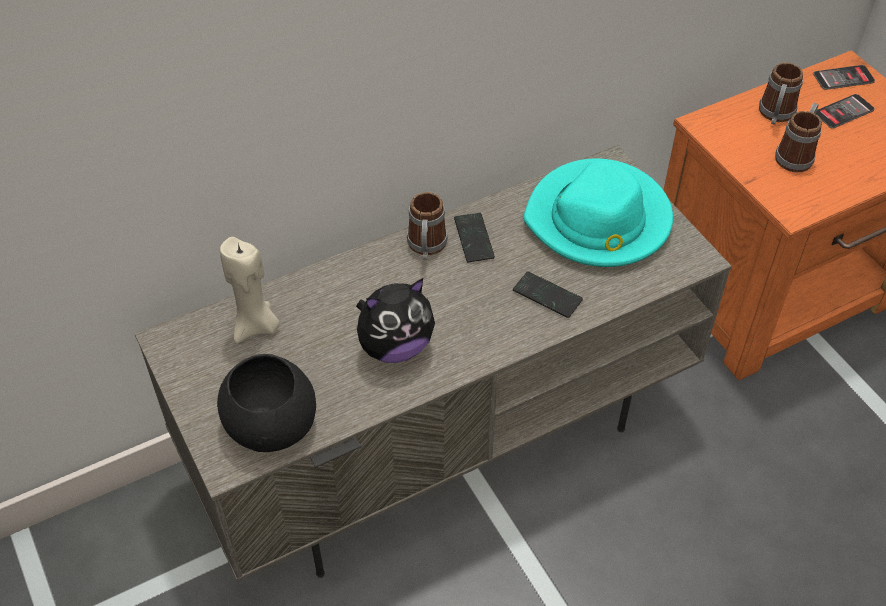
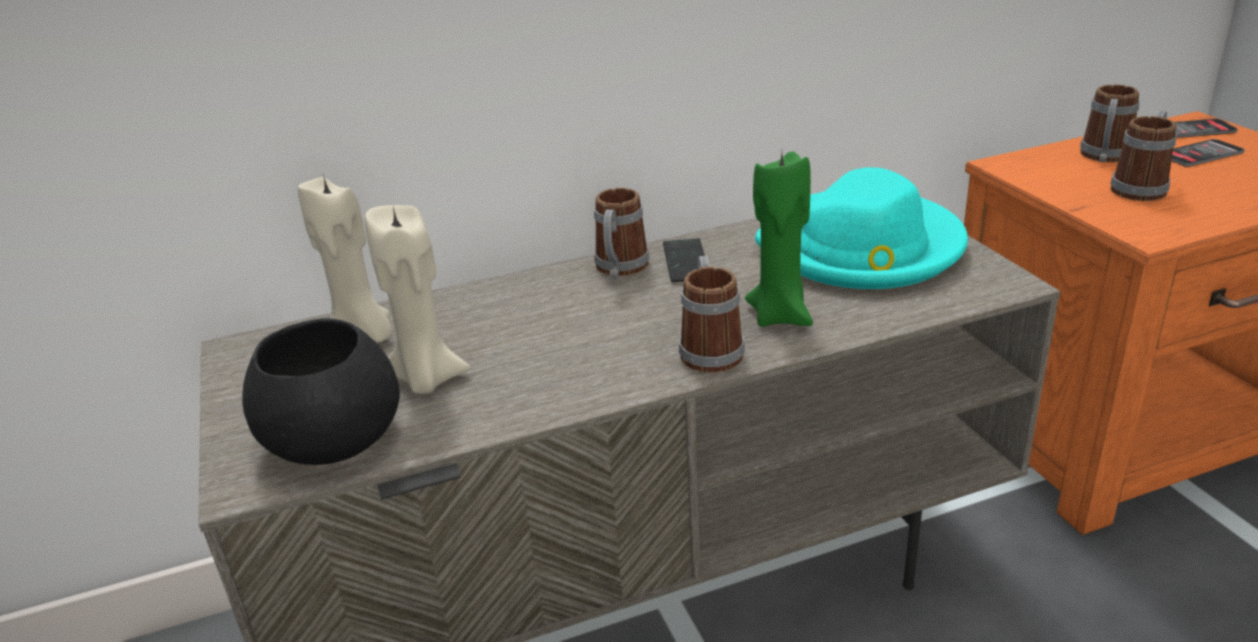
camera: 10 degrees right, 20 degrees down
(316, 367) = (426, 379): none -> beige candle
(395, 346) = (547, 361): plush toy -> none
(503, 330) = (709, 348): none -> mug
(547, 296) = (780, 315): phone -> green candle

